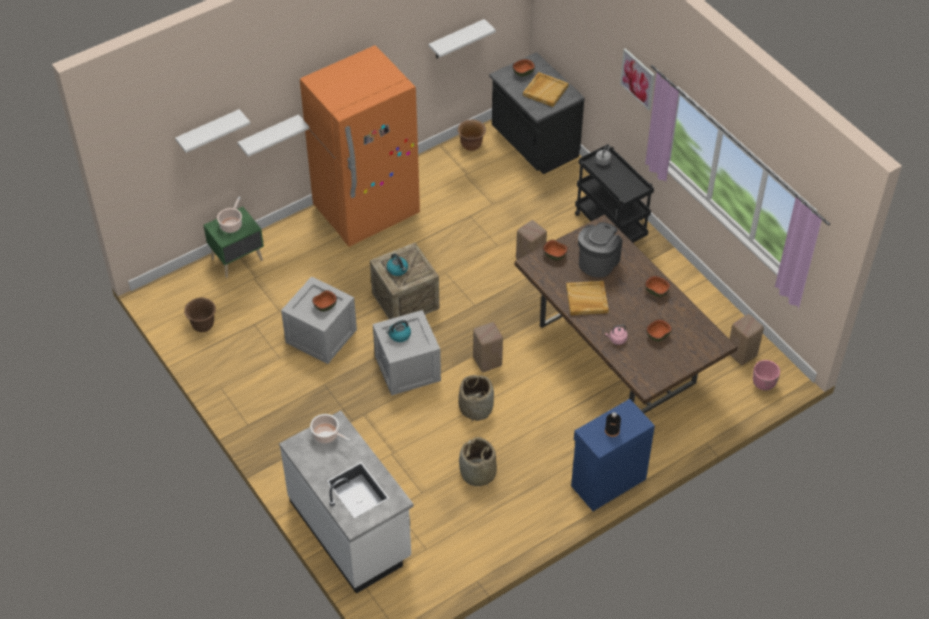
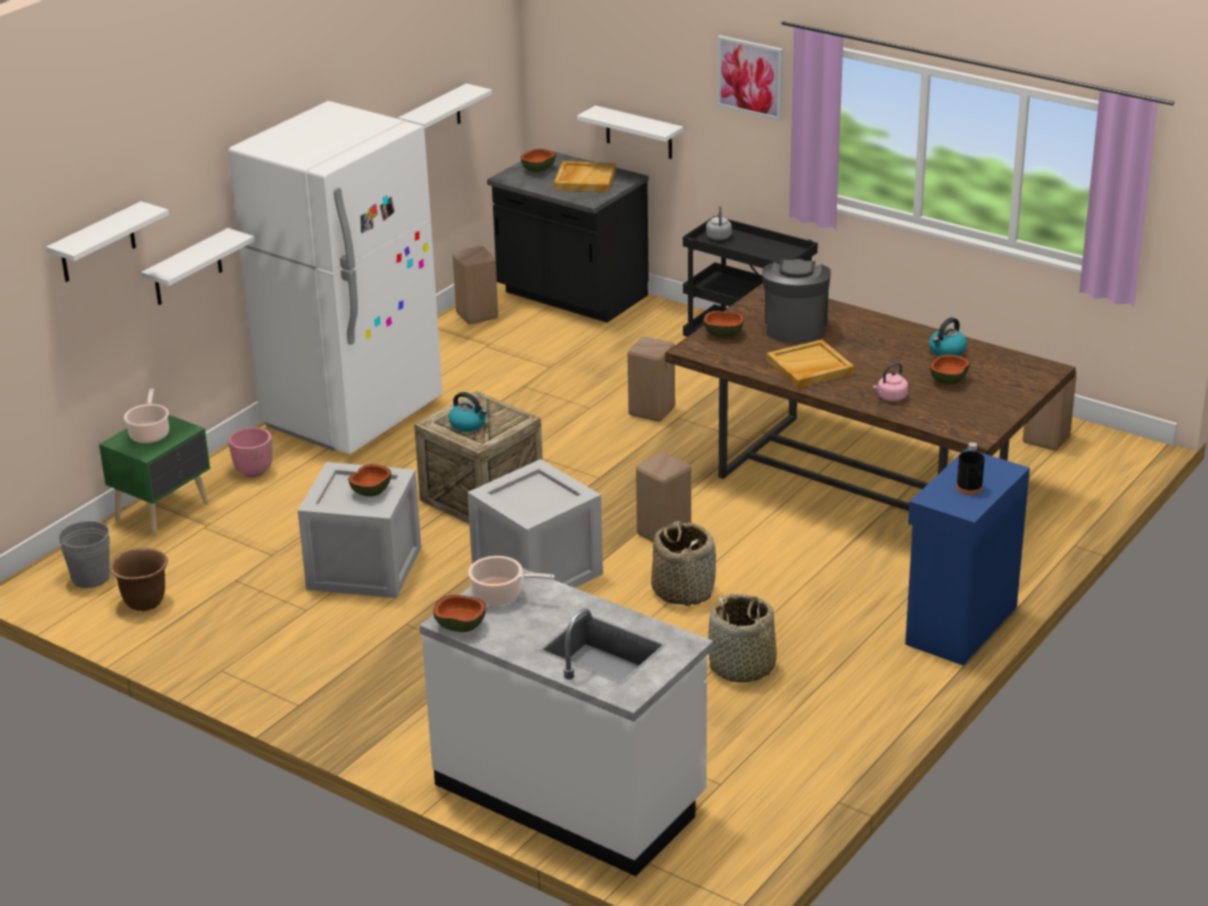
camera: 20 degrees left, 20 degrees down
(184, 298) = (90, 577): none -> grey bucket
(367, 211) = (353, 414): orange fridge -> white fridge
(399, 335) = (521, 497): kettle -> kettle (947, 351)
(471, 145) = (475, 315): brown planter -> beige stool
(583, 72) = (639, 133): none -> white shelf
(656, 291) = (908, 338): bowl -> bowl (460, 626)
(763, 385) = (1104, 464): pink planter -> pink planter (254, 472)

